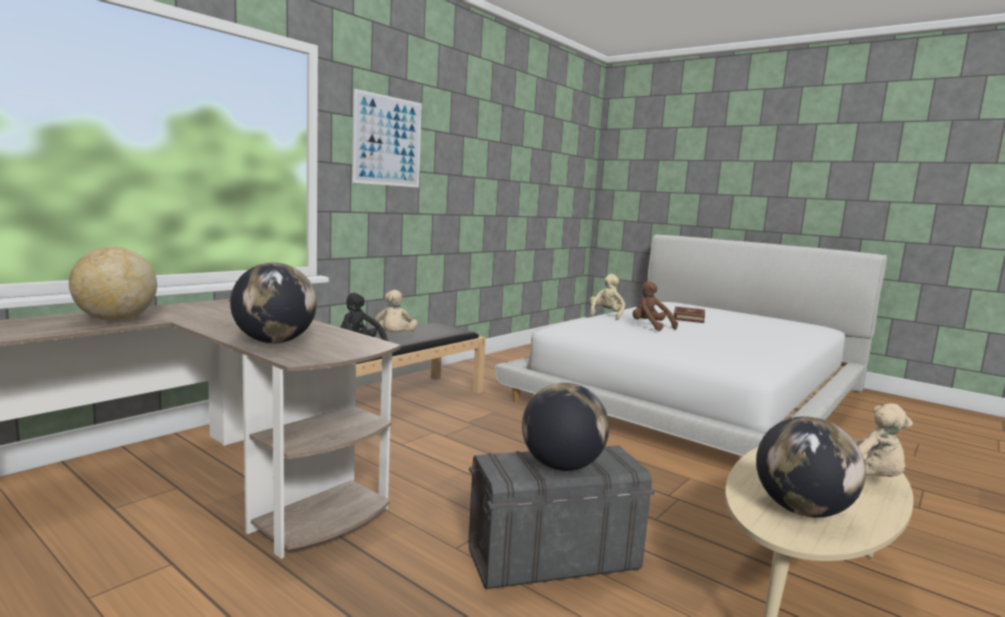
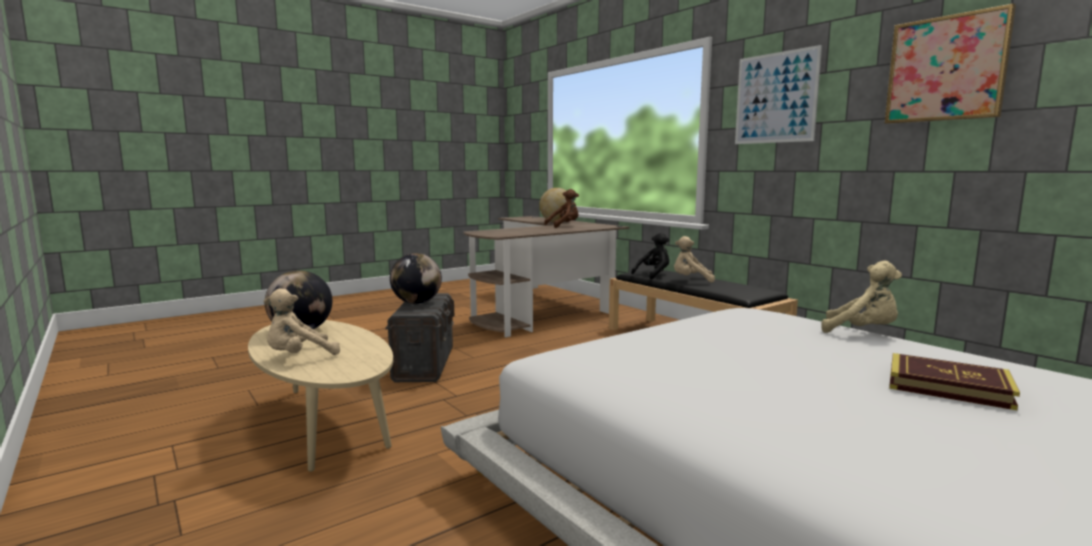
camera: 105 degrees right, 0 degrees up
(275, 342) = (508, 230): globe -> none
(482, 148) = (946, 69): none -> picture
(650, 327) = (780, 341): brown plush toy -> brown plush toy (564, 226)

